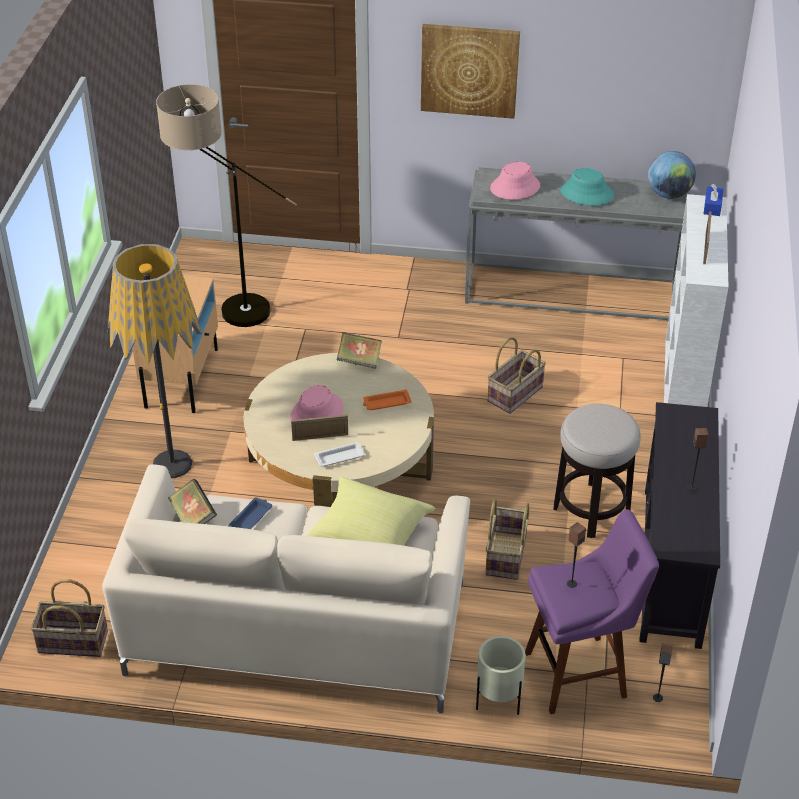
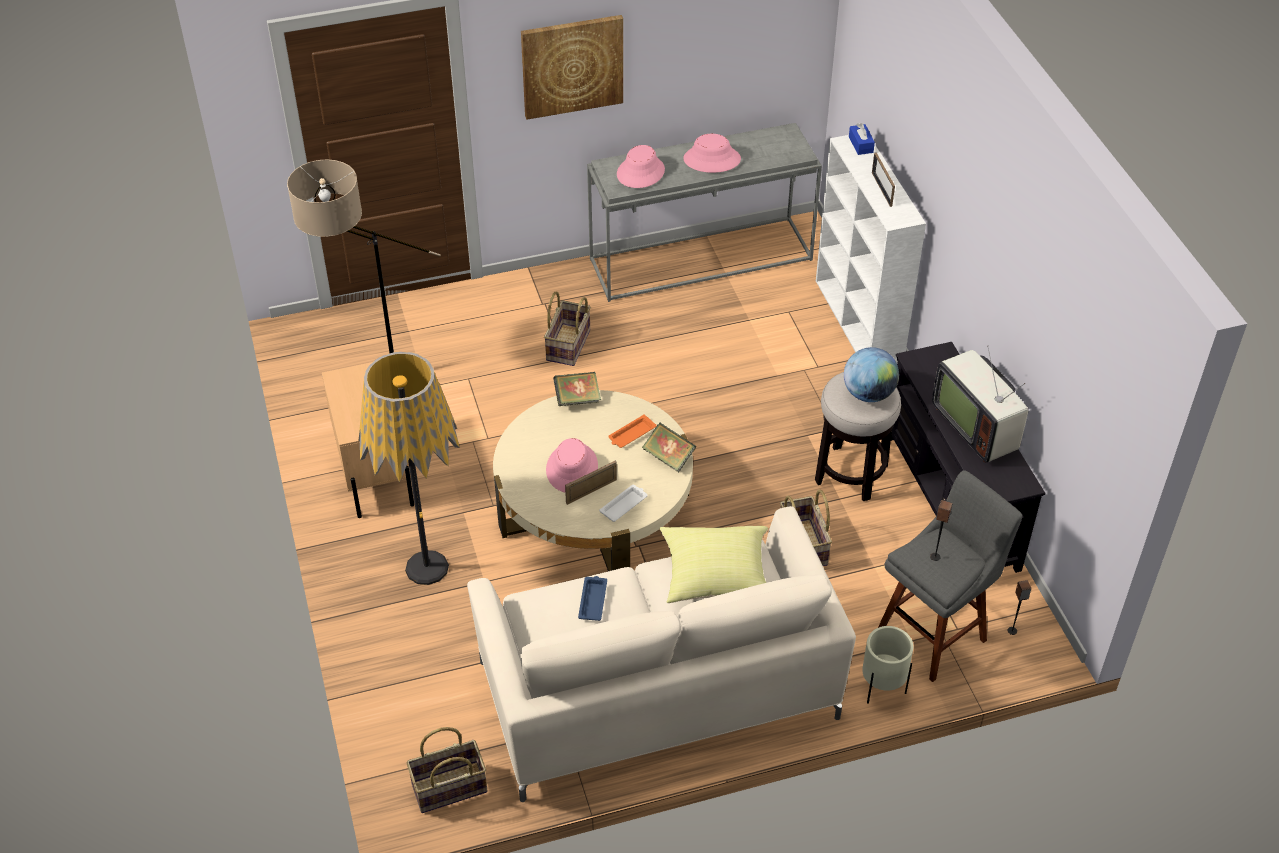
camera: 25 degrees left, 5 degrees up
(193, 517) = (536, 619): book -> book (668, 457)
(515, 395) = (714, 381): basket -> basket (569, 345)
(581, 673) = (935, 633): purple stool -> grey stool
(586, 193) = (712, 159): turquoise hat -> pink hat
(669, 194) = (787, 138): globe -> globe (868, 394)
(692, 487) = (977, 426): speaker -> television

